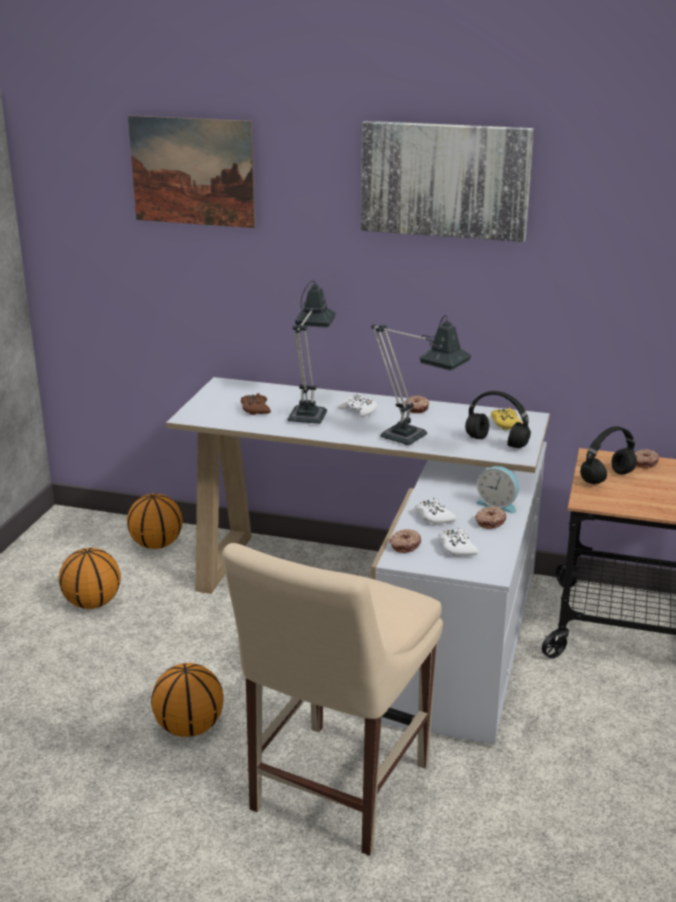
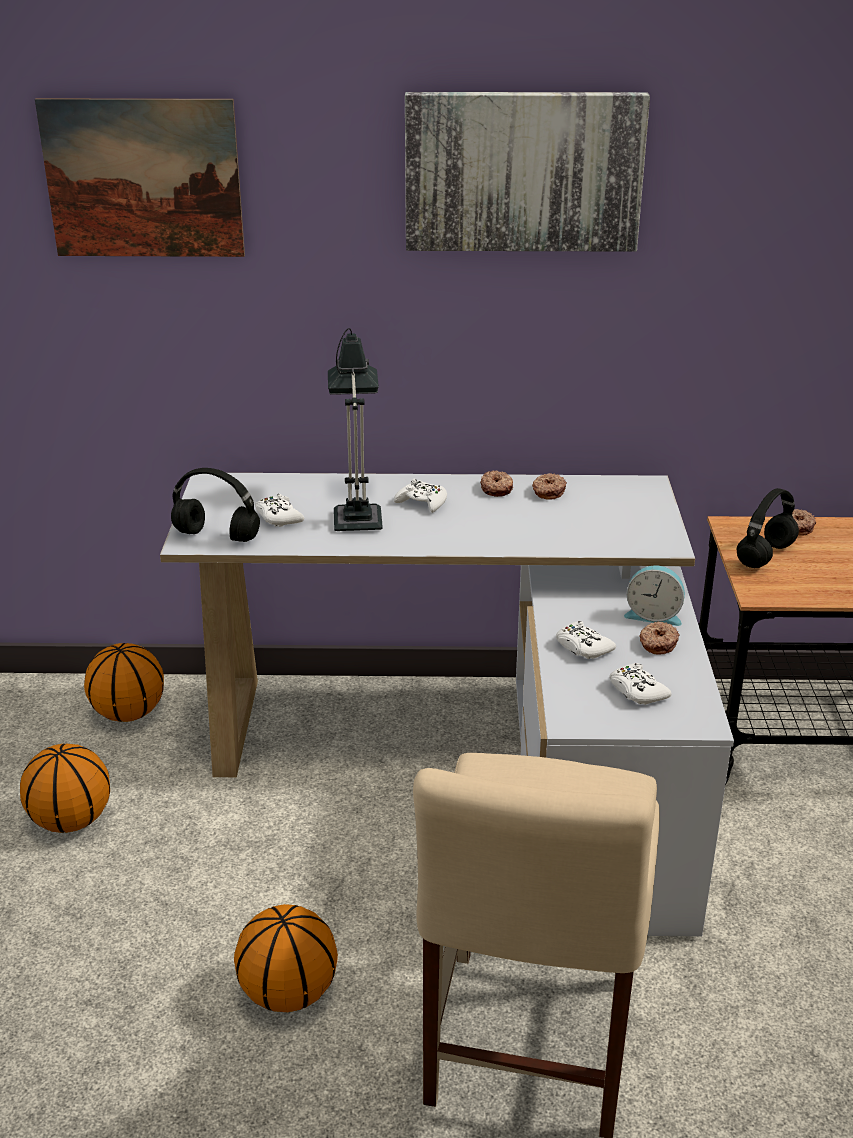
camera: 15 degrees left, 5 degrees up
(255, 409) = (278, 517): brown game controller -> white game controller
(404, 545) = (567, 697): donut -> donut (548, 492)
(412, 439) = (517, 538): table lamp -> none
(498, 442) = (628, 528): black headphones -> black headphones (218, 536)
(506, 424) = (623, 498): yellow game controller -> none

